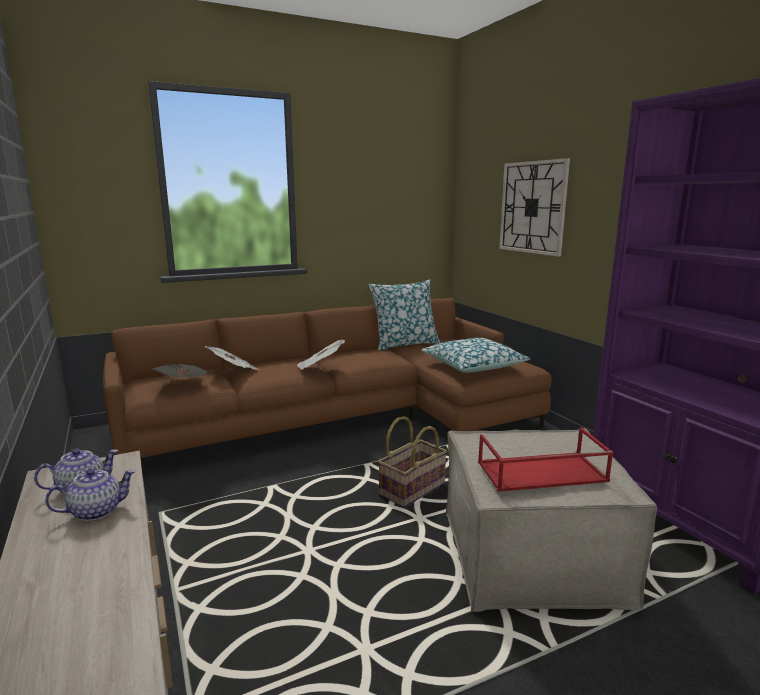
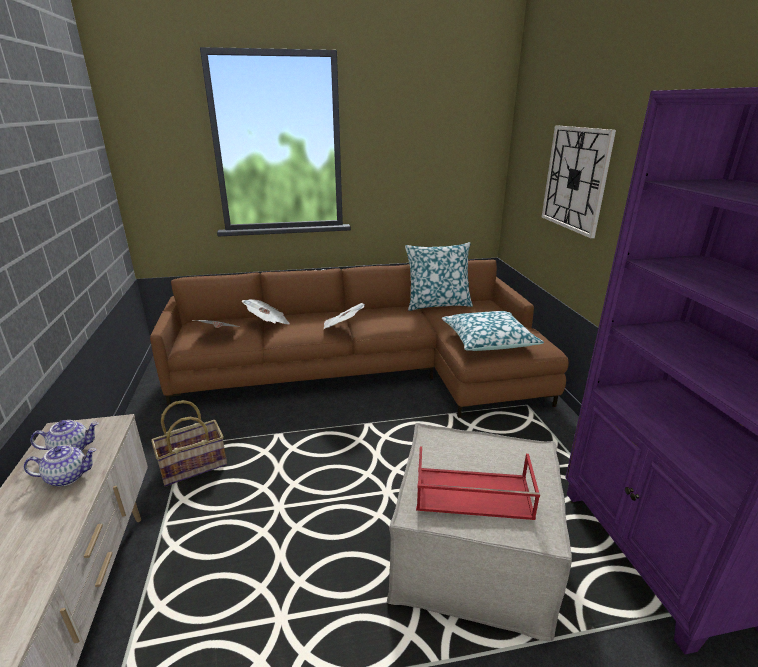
camera: 15 degrees right, 10 degrees up
(411, 489) = (395, 458): basket -> basket (193, 465)

